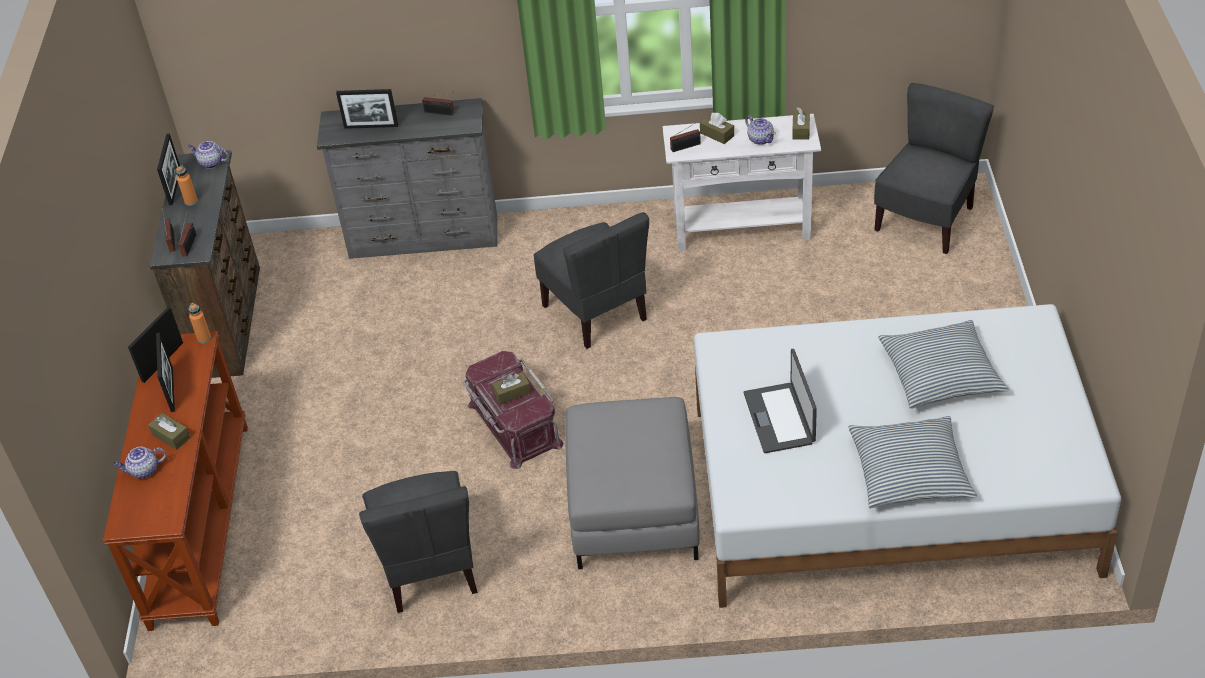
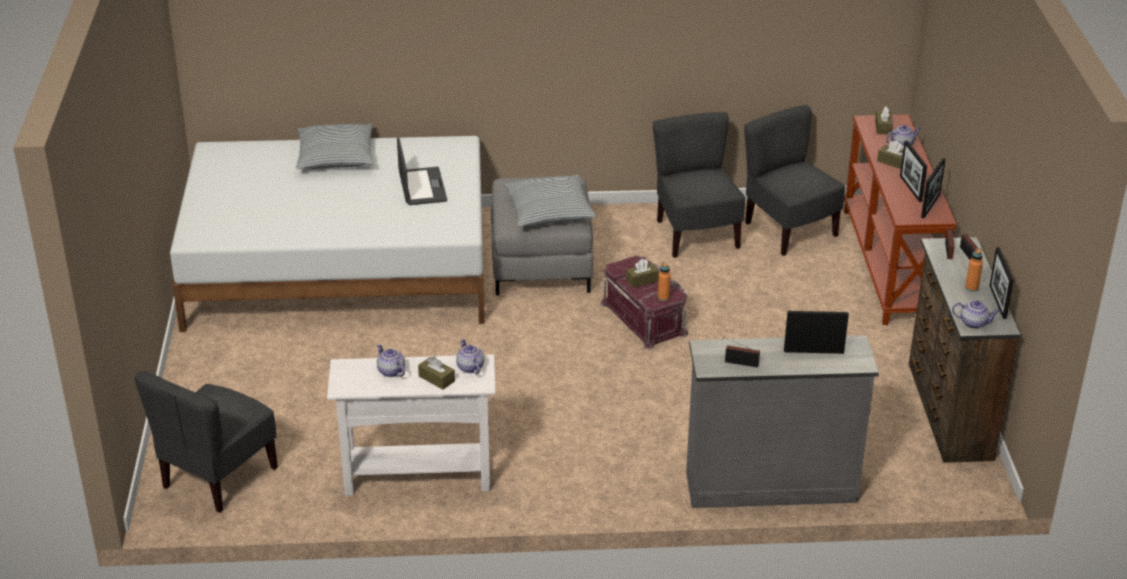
camera: 175 degrees right, 10 degrees down
(204, 338) = (903, 220): orange bottle -> orange bottle (663, 297)
(596, 312) = (575, 403): grey chair -> grey chair (789, 230)
(687, 146) = (470, 368): radio -> teapot
(801, 129) = (345, 379): brown tissue box -> brown tissue box (883, 127)
(940, 374) = (288, 207): pillow -> pillow (549, 210)

